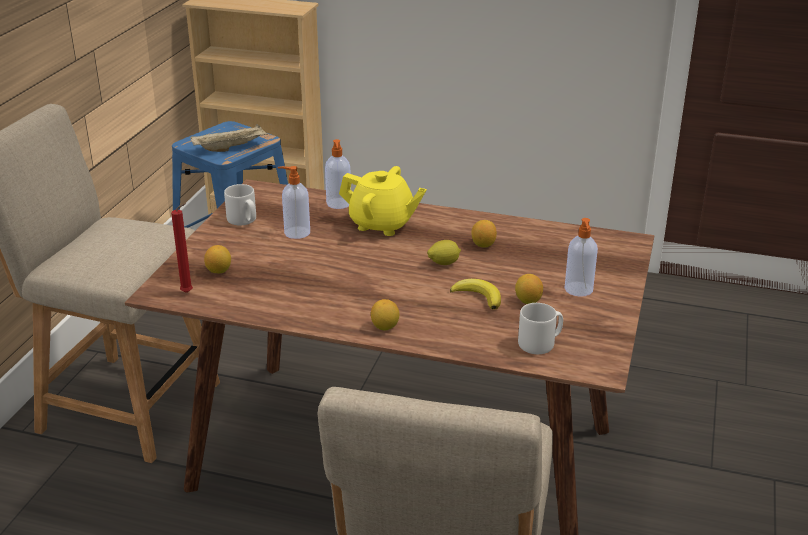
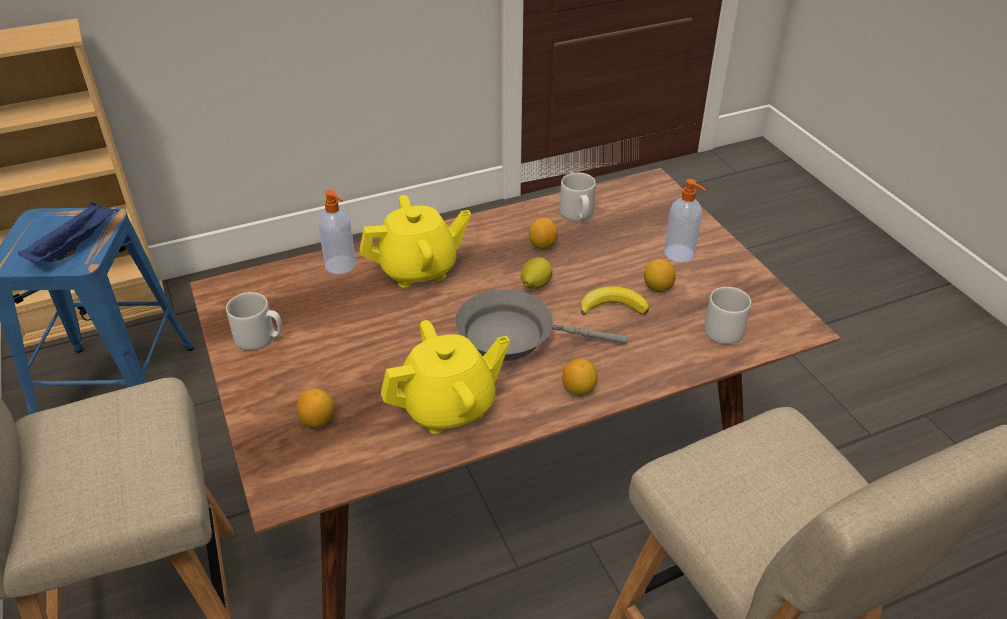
camera: 40 degrees left, 10 degrees up
(188, 293) = (320, 470): red candle -> none
(231, 148) = (75, 246): beige tray -> blue tray
(296, 232) = (341, 324): soap dispenser -> none
(296, 298) = (449, 407): none -> yellow teapot
(387, 283) = (513, 336): none -> grey frying pan
(538, 238) = (577, 215): none -> grey mug

